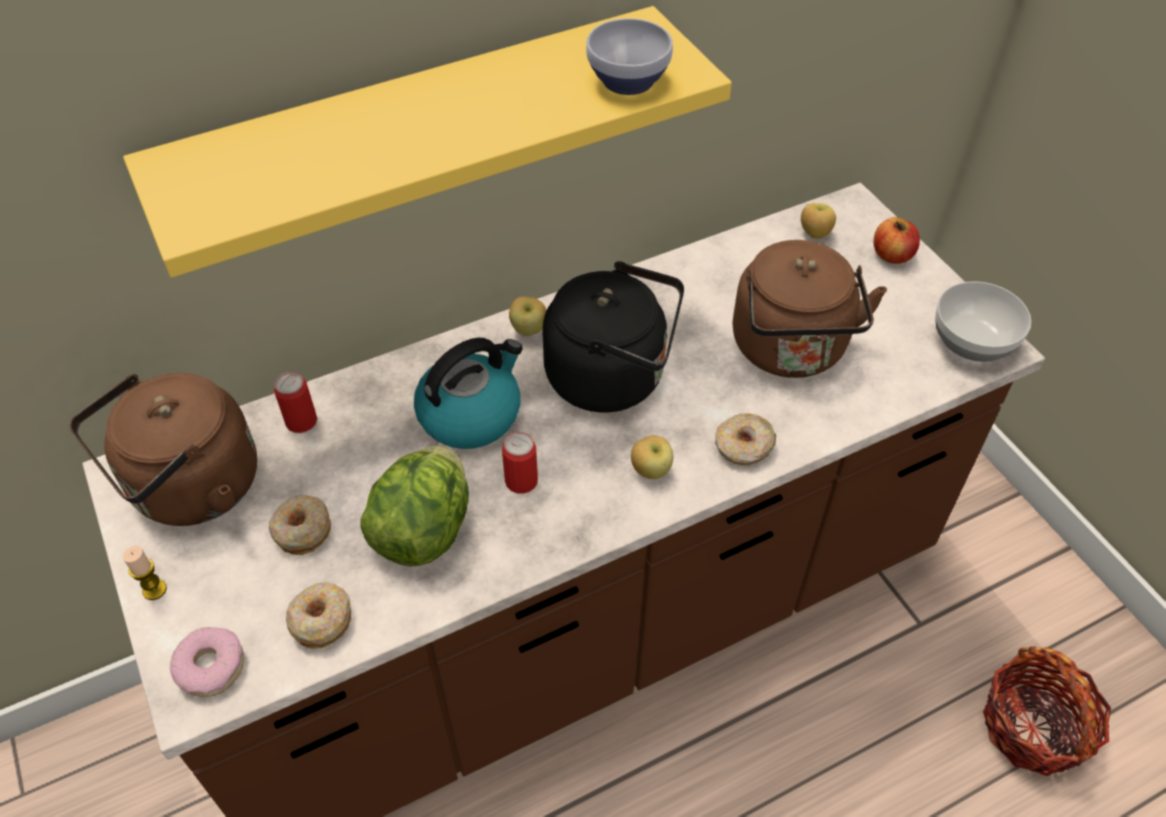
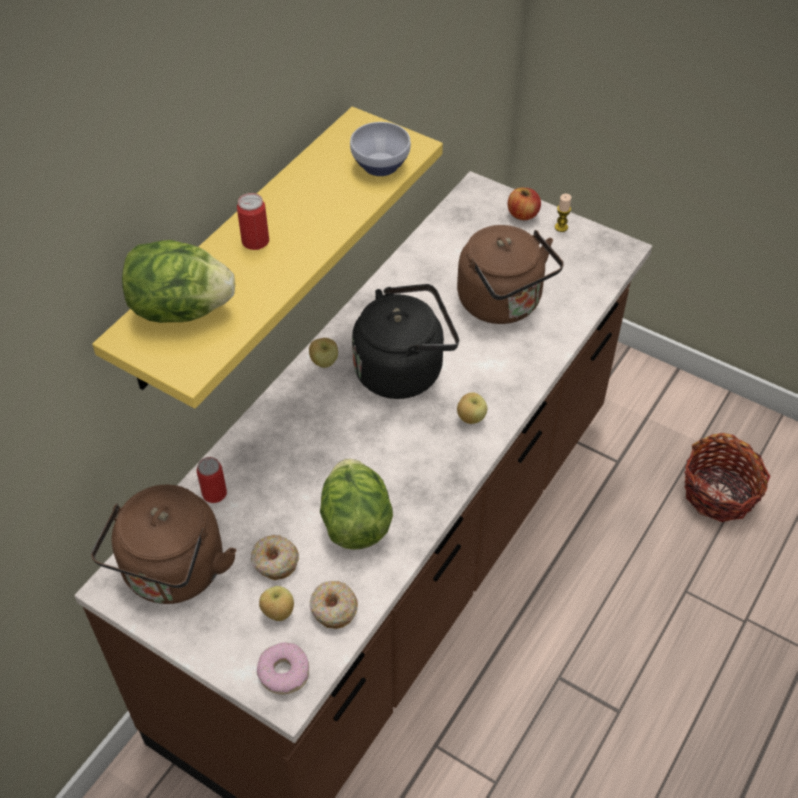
camera: 30 degrees left, 0 degrees up
(154, 589) = (204, 647): candle -> candle (561, 227)
(247, 156) = (180, 309): none -> lettuce
(471, 414) = (328, 435): kettle -> none
(521, 481) = (395, 462): can -> can (255, 241)
(743, 447) = (516, 378): donut -> none
(814, 234) = (465, 219): apple -> apple (278, 612)
(971, 341) = (604, 252): bowl -> none

